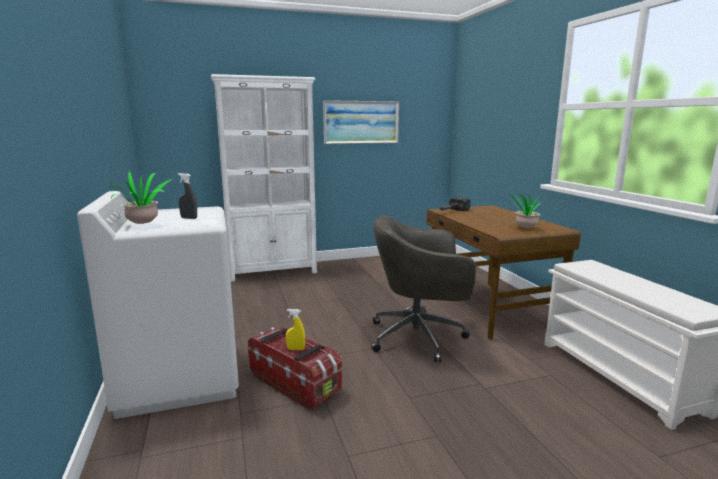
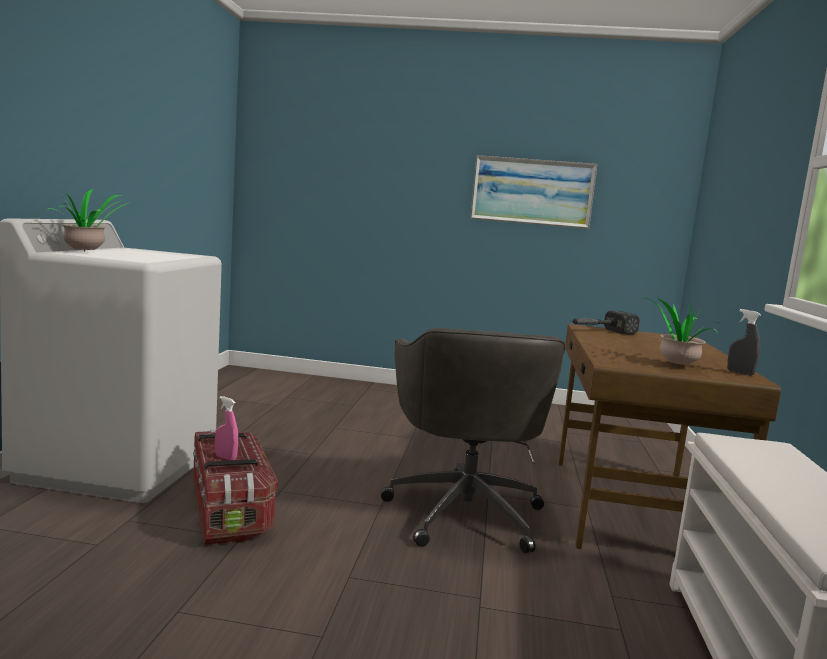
camera: 25 degrees right, 5 degrees down
(189, 218) = (145, 256): grey spray bottle -> grey spray bottle (740, 373)
(273, 272) = (367, 389): white bookcase -> none
(295, 349) = (225, 458): yellow spray bottle -> pink spray bottle
(419, 337) = (464, 511): grey office chair -> grey office chair turned 120 degrees counterclockwise

